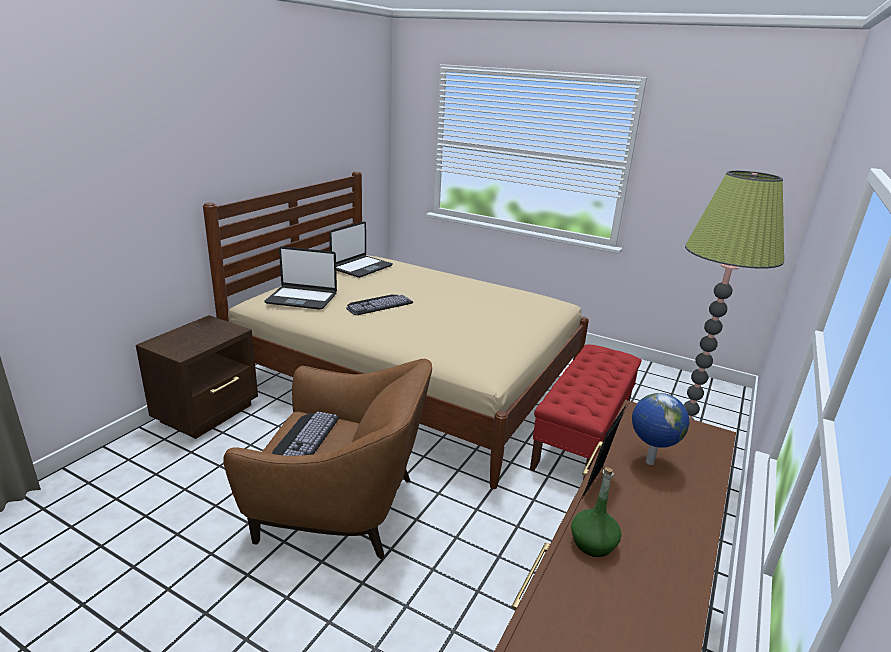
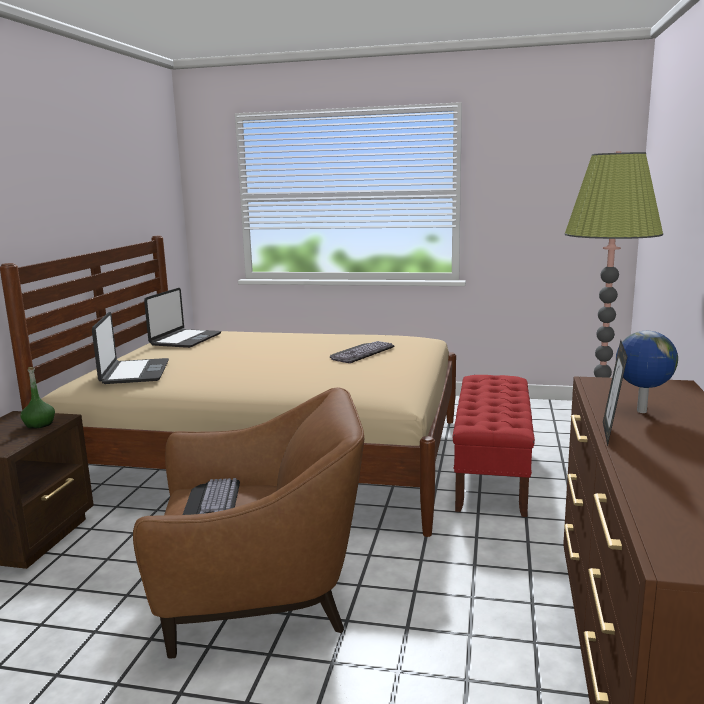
camera: 15 degrees left, 10 degrees down
(302, 298) = (134, 373): laptop -> laptop turned 90 degrees counterclockwise
(378, 304) = (231, 364): keyboard -> keyboard (360, 352)
(593, 543) = (651, 473): green bottle -> green bottle (39, 424)

